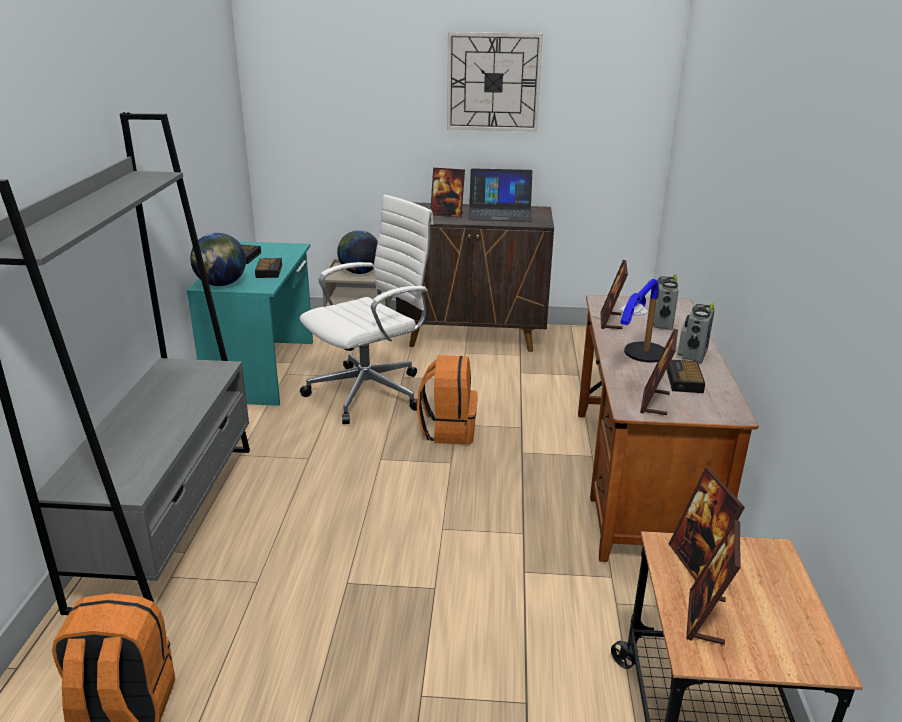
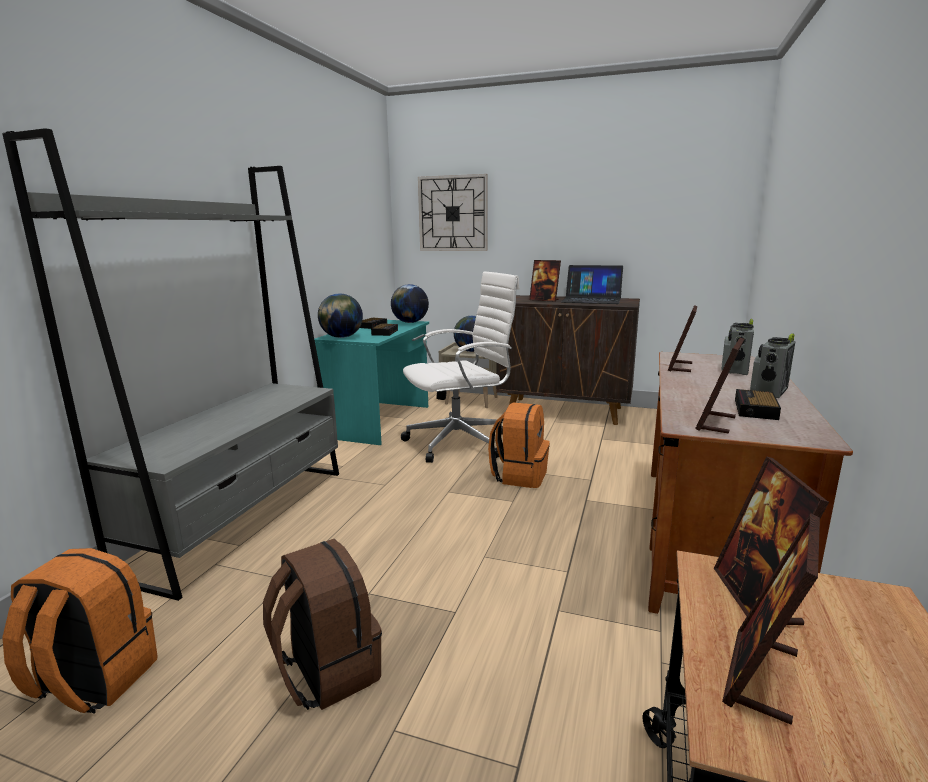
camera: 15 degrees right, 10 degrees down
(288, 247) = (410, 322): none -> globe
(341, 660) = (326, 671): none -> brown backpack
(493, 82) = (590, 191): wall clock -> wall clock (453, 213)
(638, 362) = (703, 394): table lamp -> none

